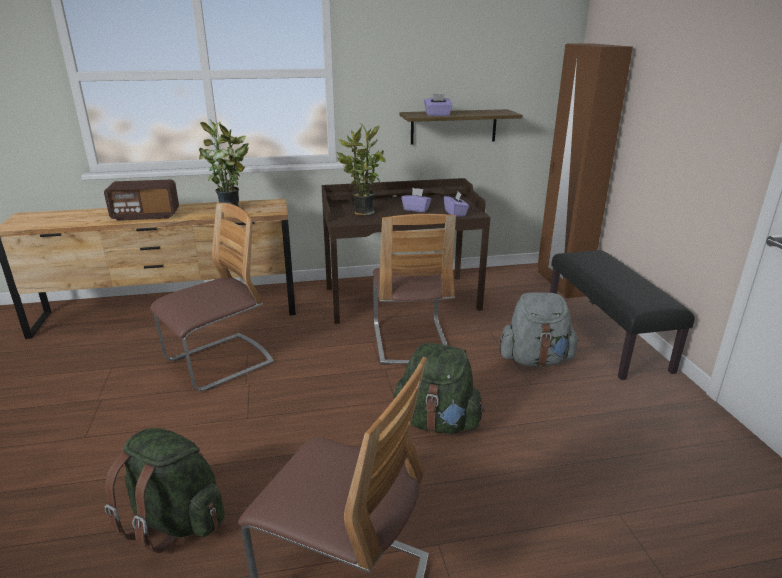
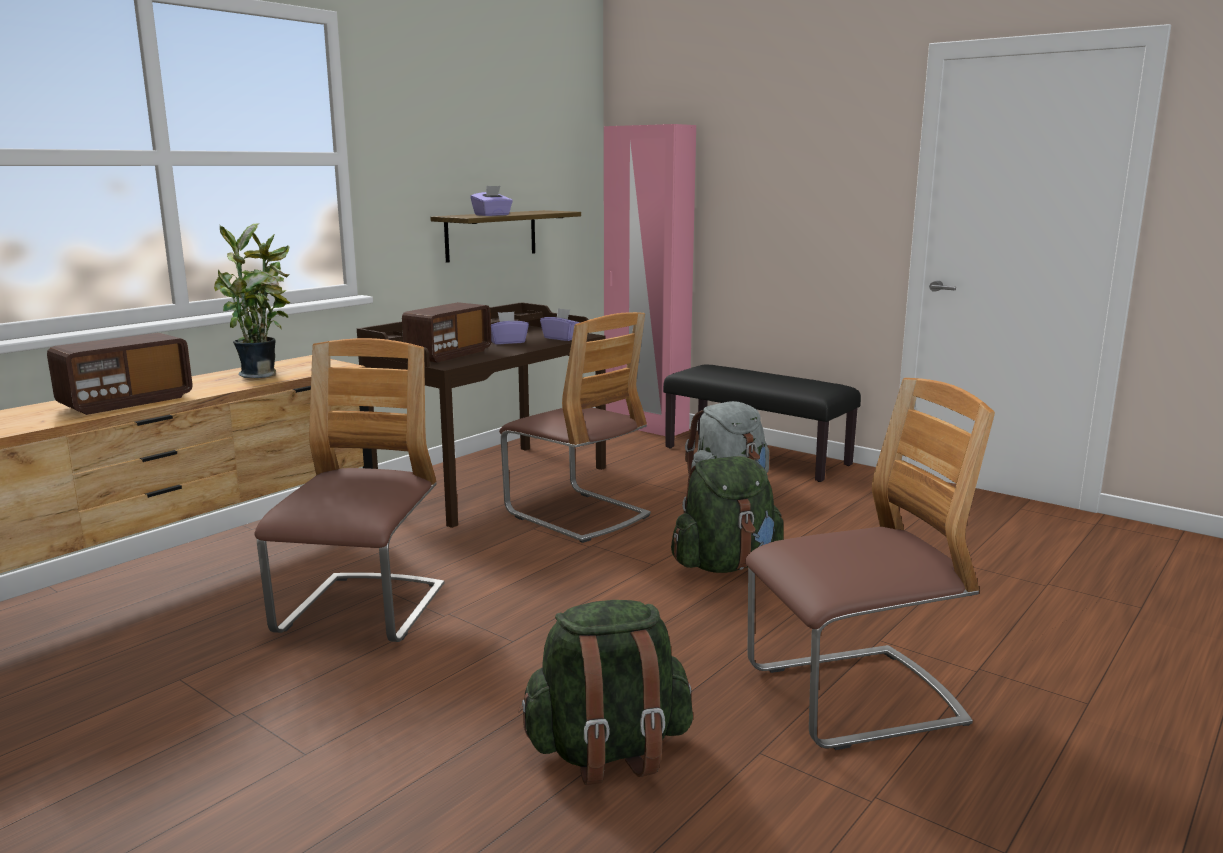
camera: 40 degrees left, 10 degrees down
(361, 213) = (448, 354): potted plant -> radio
(561, 283) = (645, 427): brown wardrobe -> pink wardrobe

